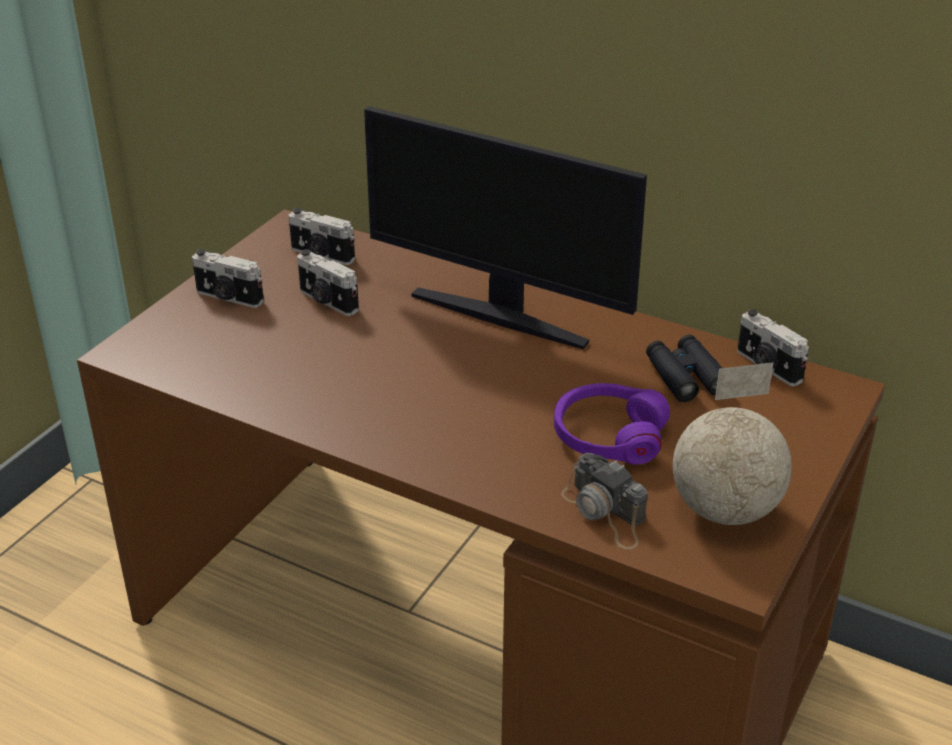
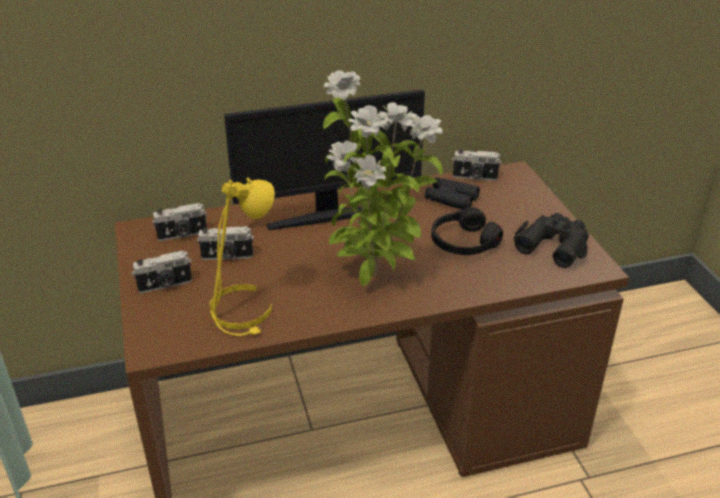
camera: 45 degrees left, 0 degrees up
(254, 366) = (243, 311): none -> yellow table lamp
(434, 413) = (374, 278): none -> potted plant
(605, 513) = (515, 275): camera -> none
(608, 436) = (463, 242): purple headphones -> black headphones
(726, 510) = (554, 245): globe -> black binoculars

